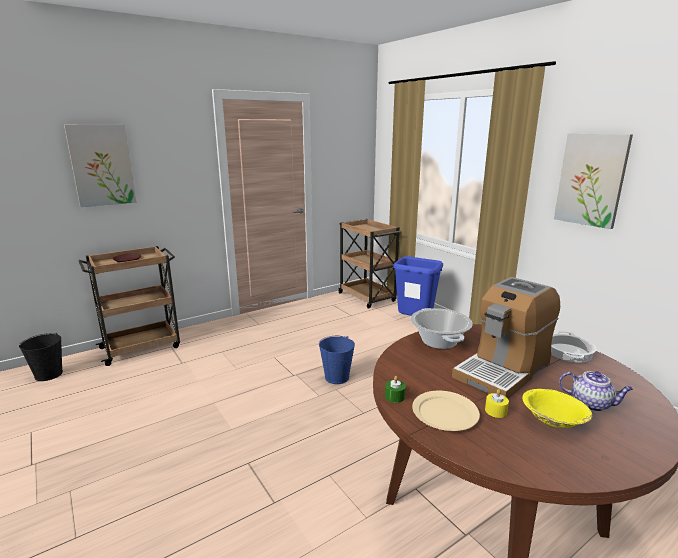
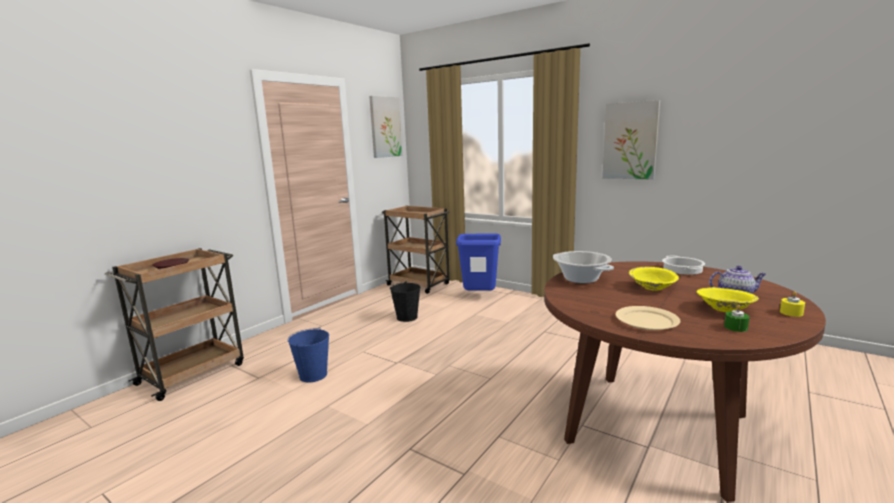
camera: 20 degrees left, 5 degrees down
(49, 374) = (78, 427): black bucket -> black bucket (407, 317)
(101, 165) = (129, 153): picture -> picture (385, 127)
(337, 377) = (442, 355): blue bucket -> blue bucket (313, 375)
(395, 396) = (595, 319): green candle -> green candle (735, 327)
(495, 411) = (680, 312): yellow candle -> yellow candle (791, 313)
(503, 370) = (652, 287): coffee machine -> yellow bowl

